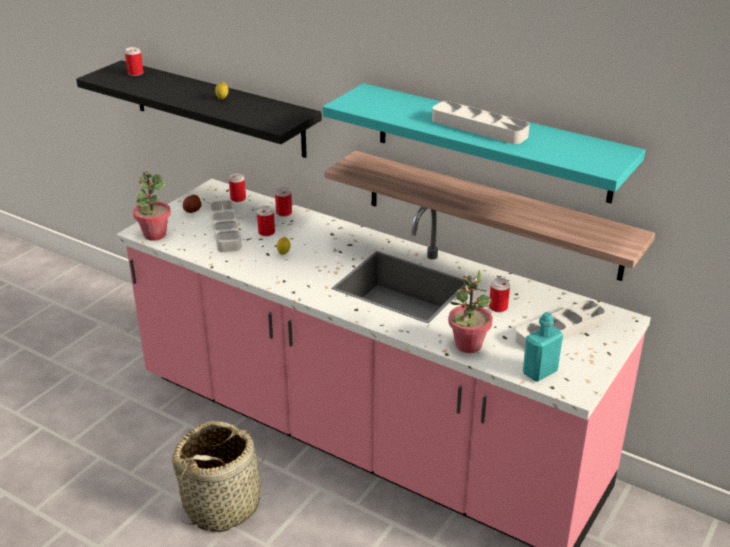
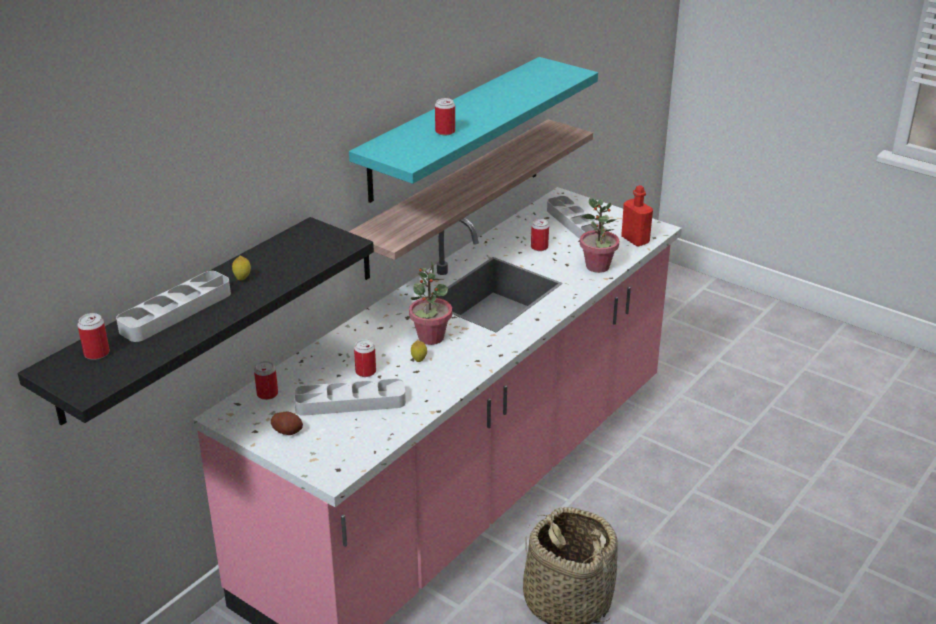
camera: 85 degrees left, 0 degrees up
(154, 235) = (347, 461): potted plant -> potted plant (430, 337)
(284, 213) = (319, 359): can -> can (445, 132)
(479, 128) = (487, 107): grey tray -> grey tray (176, 312)
(540, 372) = (635, 240): turquoise bottle -> red bottle

